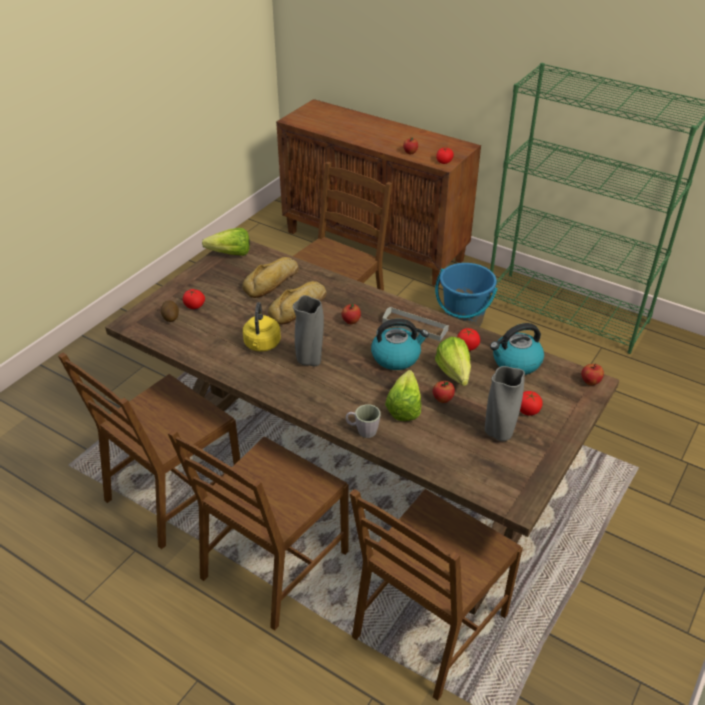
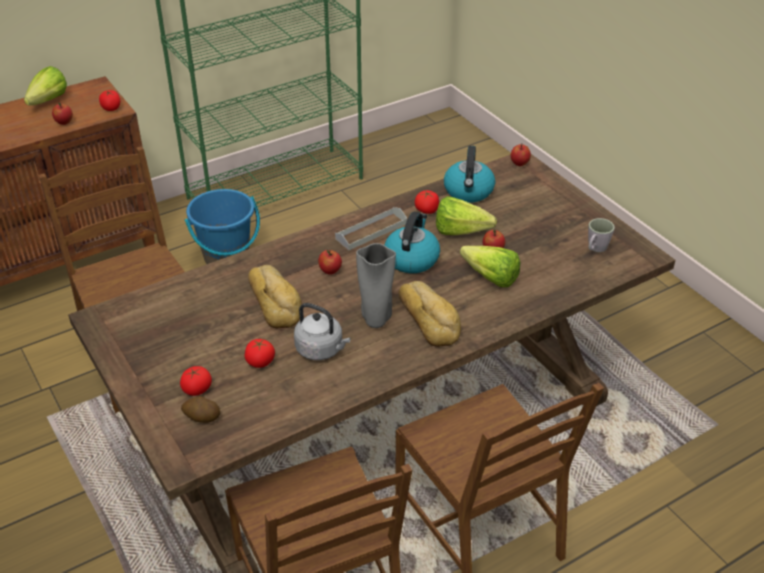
camera: 65 degrees left, 0 degrees up
(227, 254) = (107, 332): lettuce -> lettuce (45, 103)
(262, 345) = (321, 350): yellow kettle -> grey kettle
(273, 282) = (207, 308): bread -> bread (429, 318)
(362, 430) = (508, 315): grey mug -> grey mug (595, 249)
(428, 626) = (605, 436): brown chair -> none
(498, 434) = (557, 235): grey vase -> none
(527, 410) = (536, 208): tomato -> tomato (260, 362)

